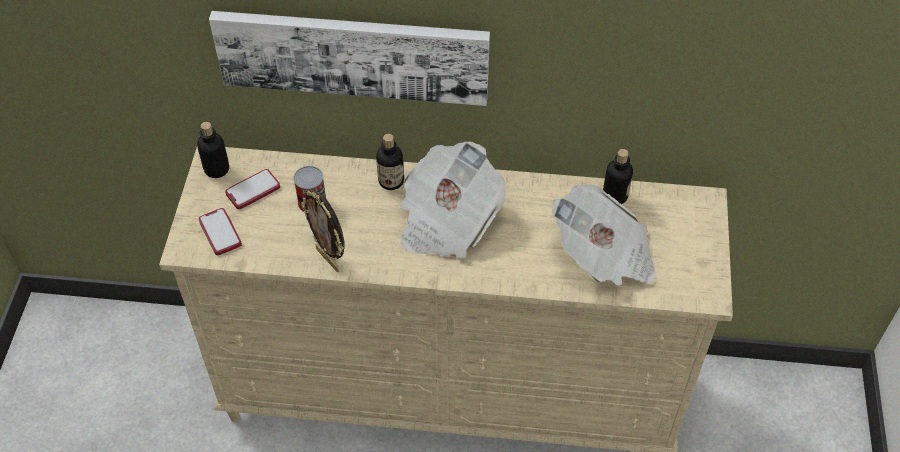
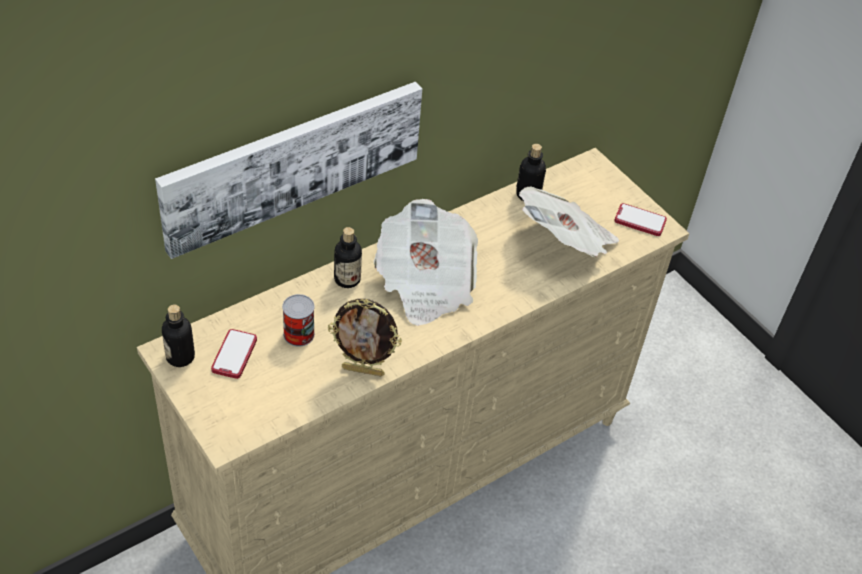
camera: 45 degrees left, 5 degrees down
(220, 232) = (243, 407): phone -> phone (640, 221)

